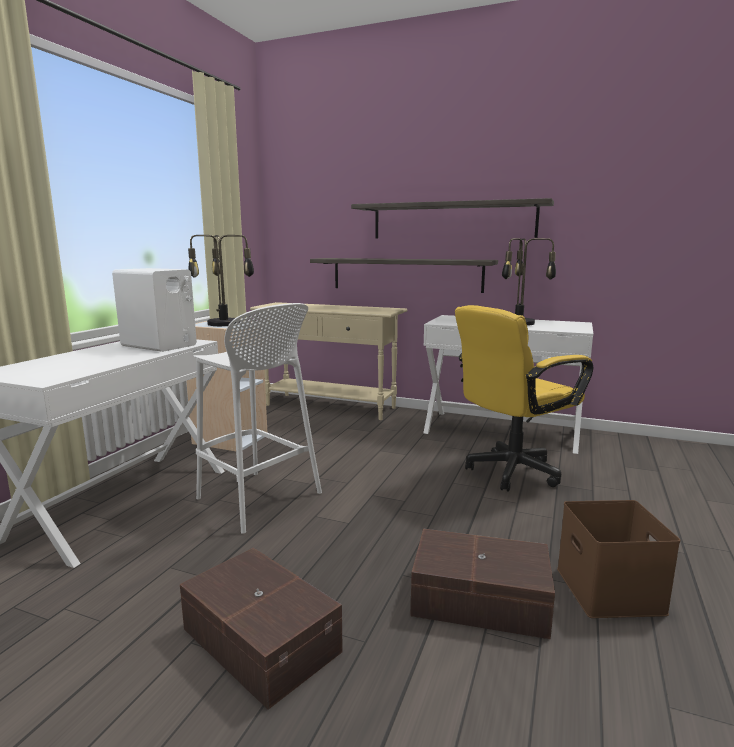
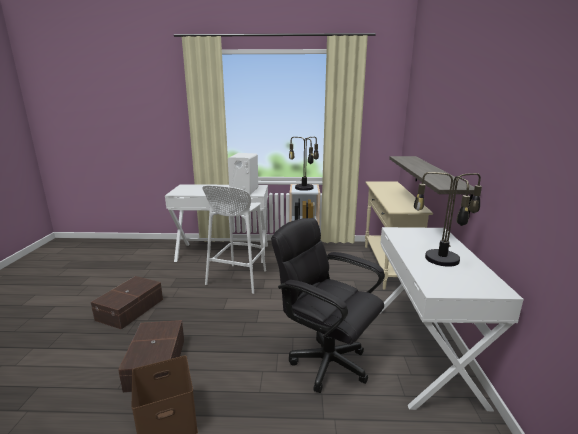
camera: 70 degrees right, 5 degrees up
(452, 221) = (464, 141): shelf -> none
(510, 474) = (324, 364): yellow office chair -> black office chair

